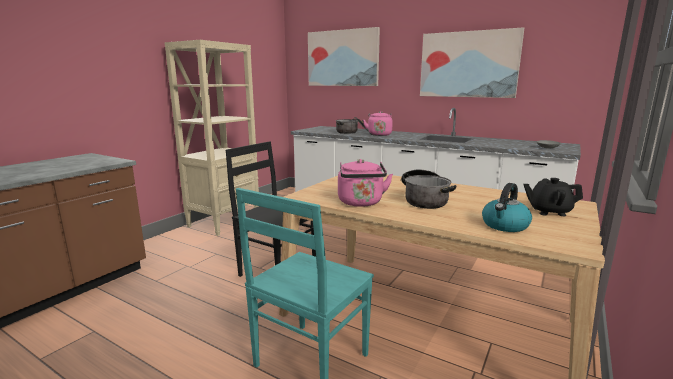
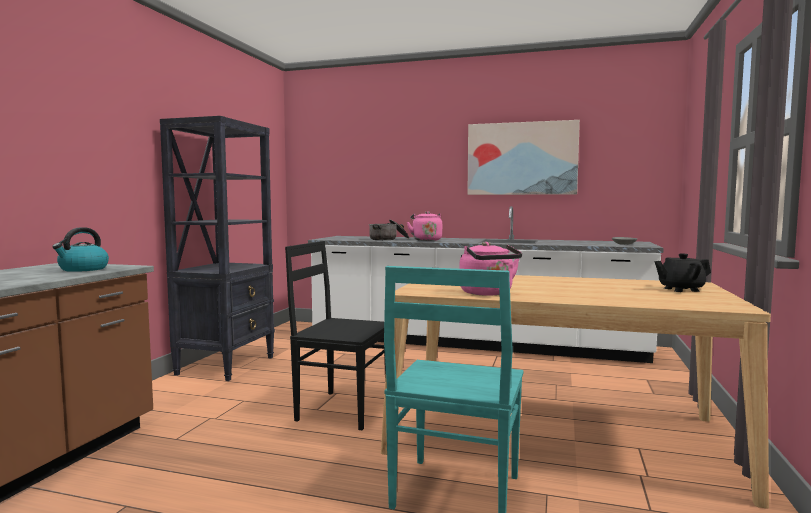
camera: 15 degrees left, 10 degrees down
(225, 222) = (227, 365): beige bookcase -> black bookcase
(343, 58) = (366, 151): picture -> none
(424, 200) = (550, 288): cooking pot -> none
(505, 226) = (656, 300): kettle -> kettle (83, 269)

